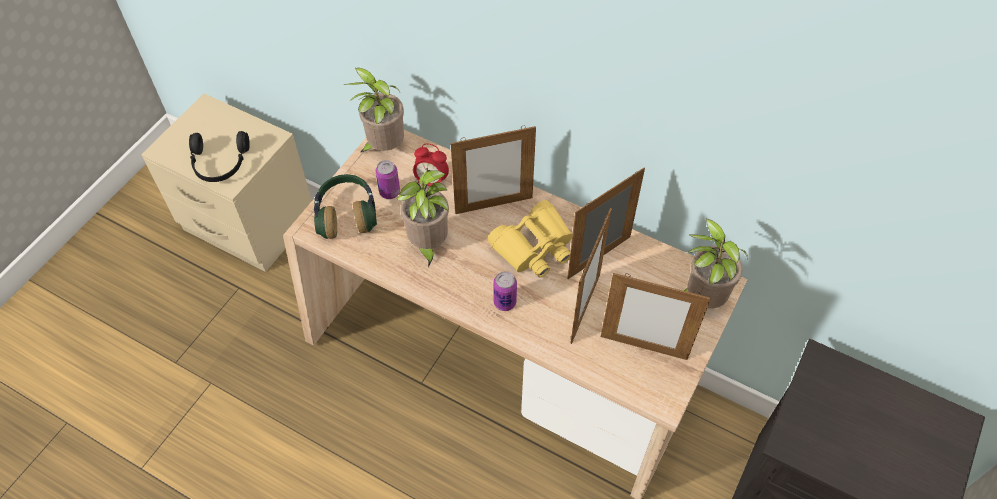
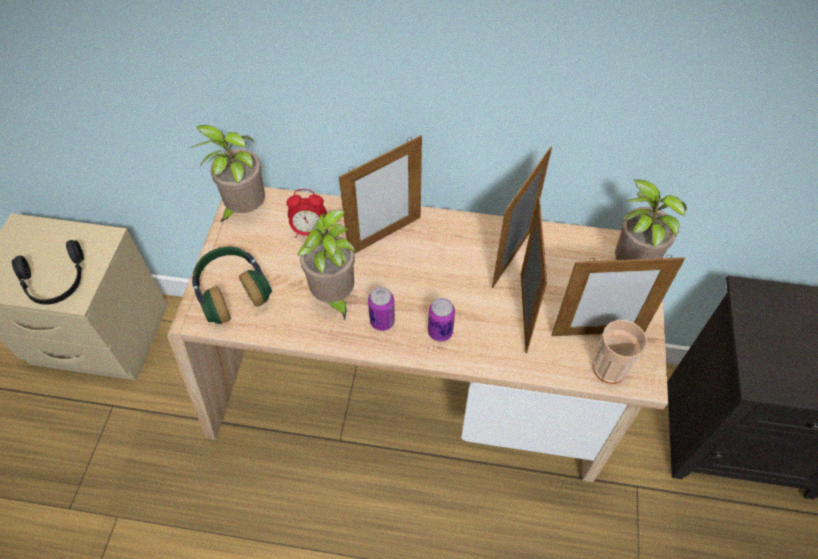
camera: 20 degrees left, 0 degrees up
(389, 192) = (269, 254): can -> can (382, 321)
(534, 247) = (444, 266): yellow binoculars -> none
(638, 381) = (609, 369): none -> cup

